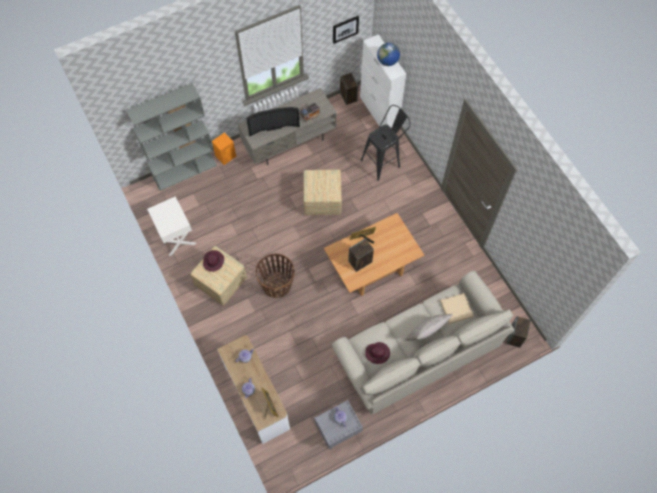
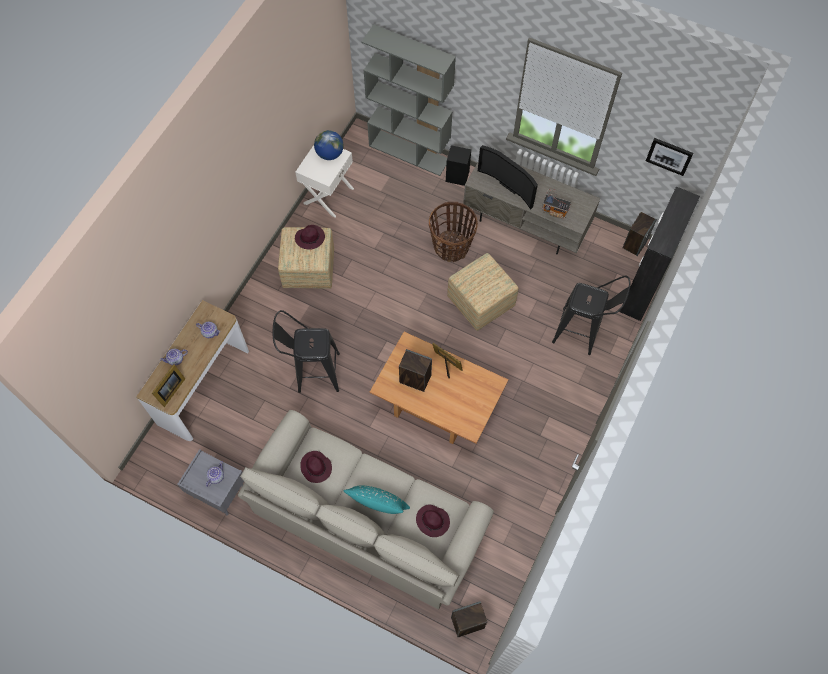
camera: 55 degrees right, 0 degrees up
(226, 156) = (458, 176): orange speaker -> black speaker
(277, 285) = (344, 323): basket -> basket (451, 247)
(296, 324) = (312, 372): none -> black stool
(379, 112) = (642, 288): white cabinet -> black cabinet
(387, 61) = (670, 228): globe -> globe (330, 154)
(425, 333) = (378, 505): grey pillow -> turquoise pillow
(456, 309) = (433, 521): beige tray -> purple hat

